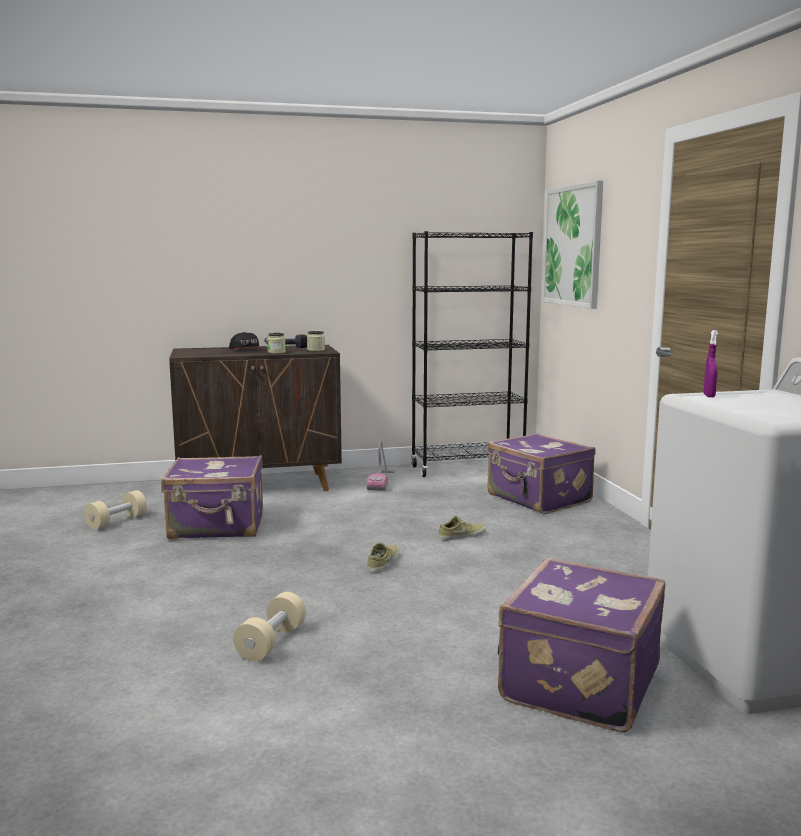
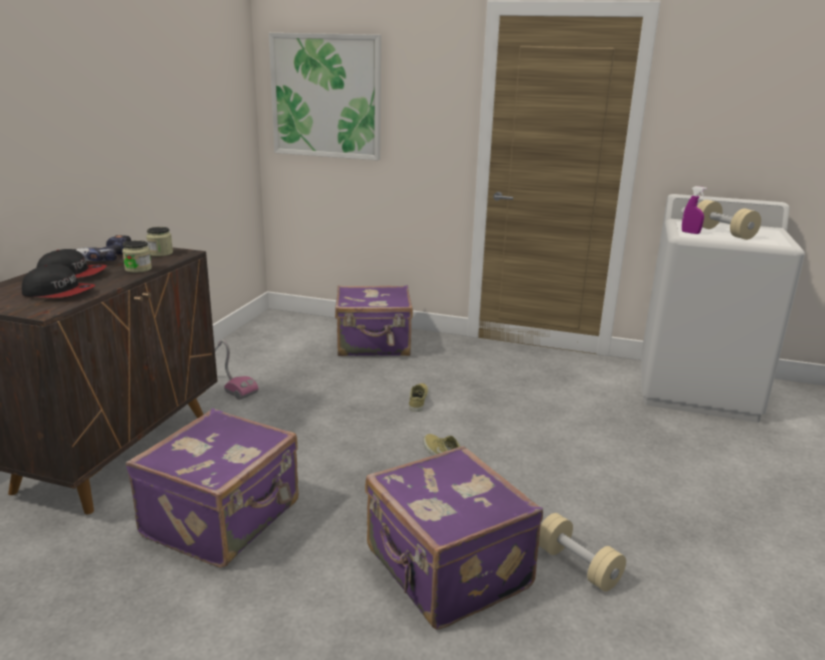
camera: 60 degrees left, 10 degrees up
(117, 521) = (81, 601): beige dumbbell -> beige dumbbell (723, 233)
(213, 353) = (59, 293): none -> cap
(468, 468) = (254, 340): black bookcase -> none
(577, 683) = (707, 455): purple suitcase -> purple suitcase (446, 570)

